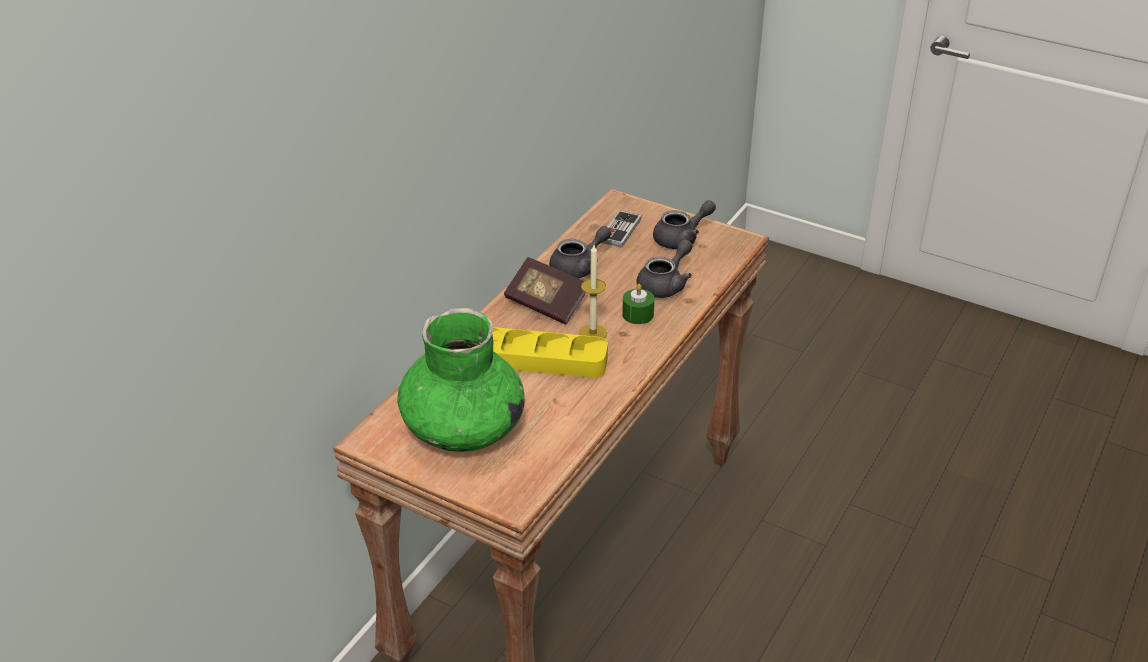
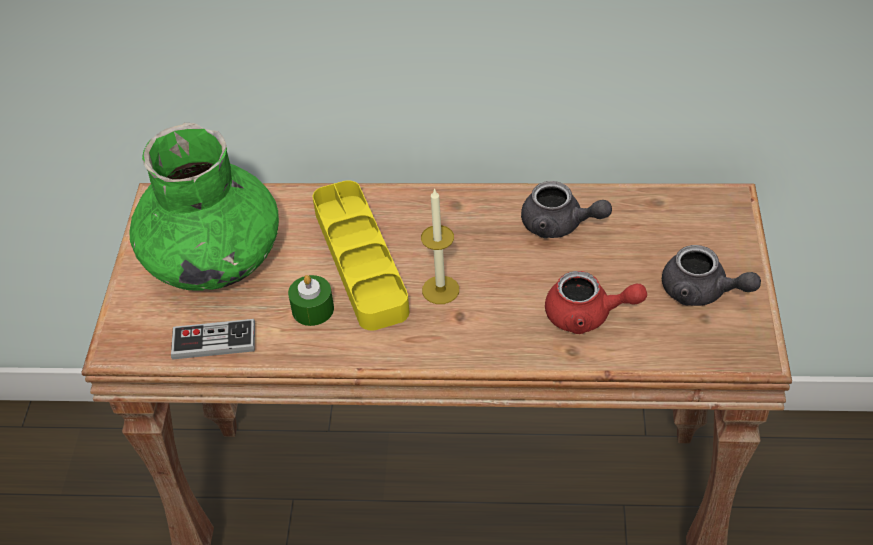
camera: 65 degrees right, 10 degrees up
(546, 304) = (467, 228): book -> none
(620, 231) = (667, 229): game controller -> game controller (214, 341)
(638, 314) = (506, 314): green candle -> green candle (313, 309)
(665, 284) = (587, 315): grey teapot -> red teapot

